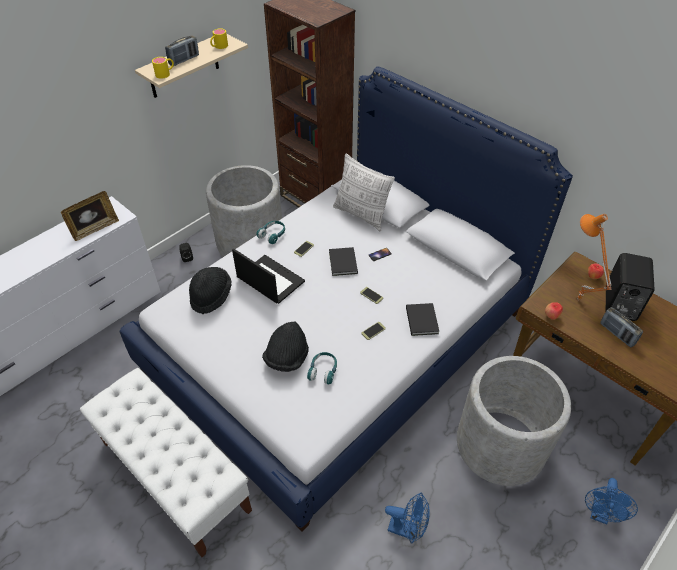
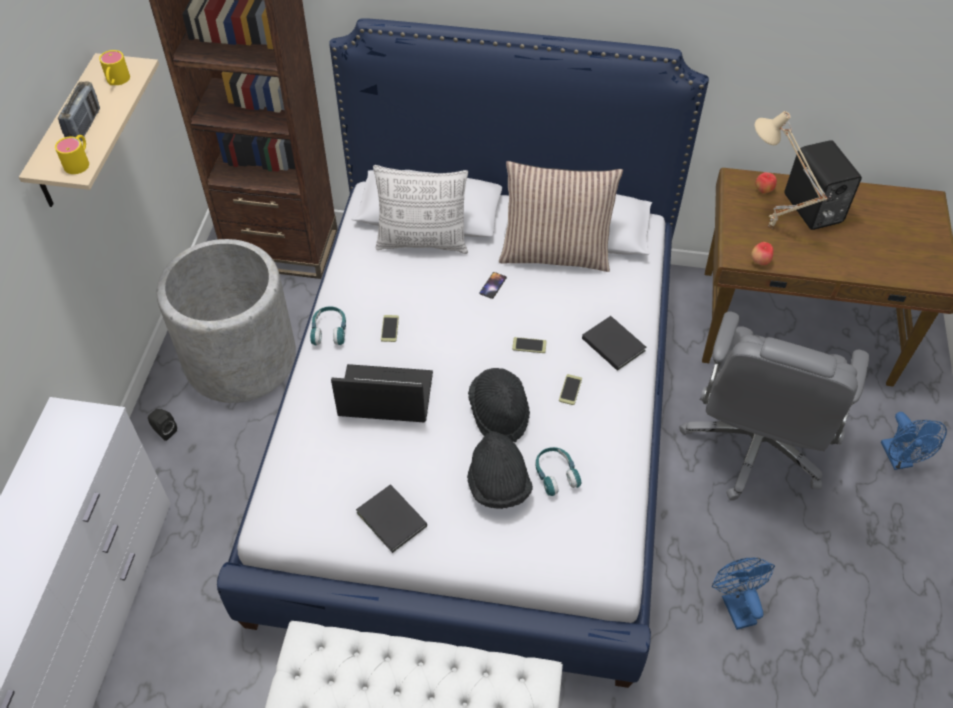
camera: 35 degrees left, 5 degrees up
(95, 229) = (76, 460): picture frame -> none
(211, 296) = (326, 462): black hat -> black hat (499, 413)
(342, 263) = (457, 322): black book -> black book (392, 521)
(407, 529) = (735, 604): blue fan -> blue fan turned 90 degrees counterclockwise
(432, 255) = (555, 253): none -> pillow
(500, 444) = (754, 446): grey planter -> grey office chair
(576, 300) = (768, 228): orange table lamp -> beige table lamp
(617, 334) = (836, 247): radio -> none

